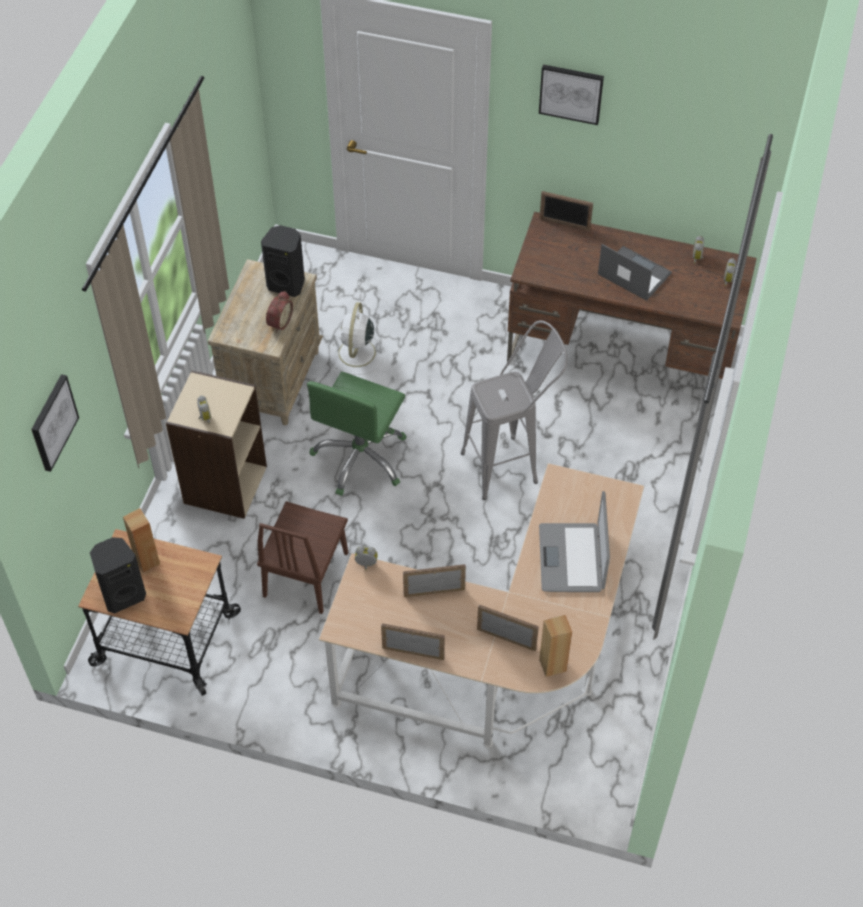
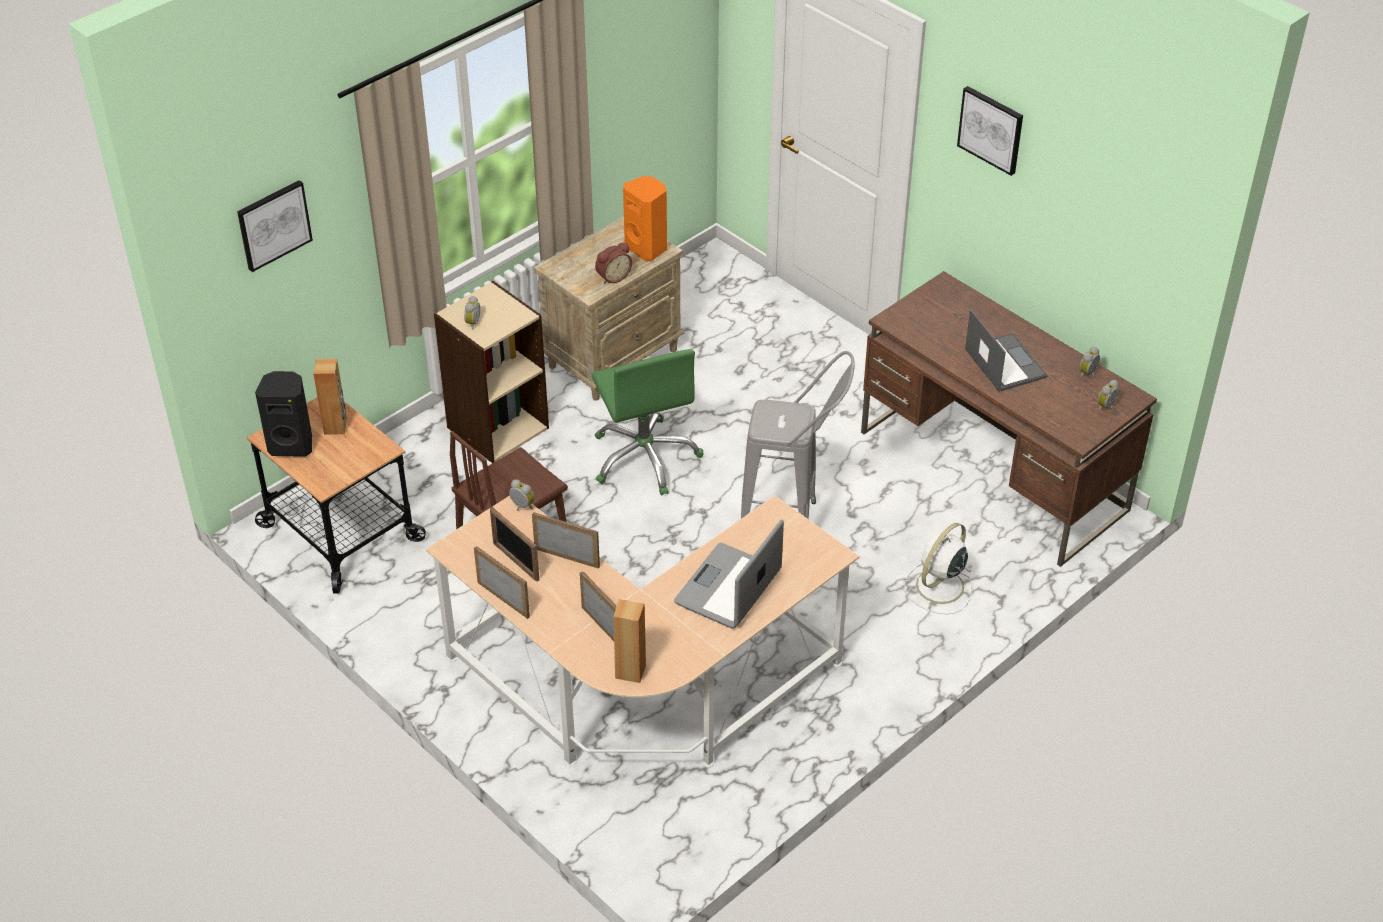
camera: 30 degrees right, 10 degrees down
(287, 284) = (647, 248): black speaker -> orange speaker
(356, 354) = (713, 367): white fan -> white fan (938, 587)
(361, 458) = (645, 457): green office chair -> green office chair turned 75 degrees counterclockwise
(564, 224) = (966, 293): picture frame -> picture frame (515, 561)

